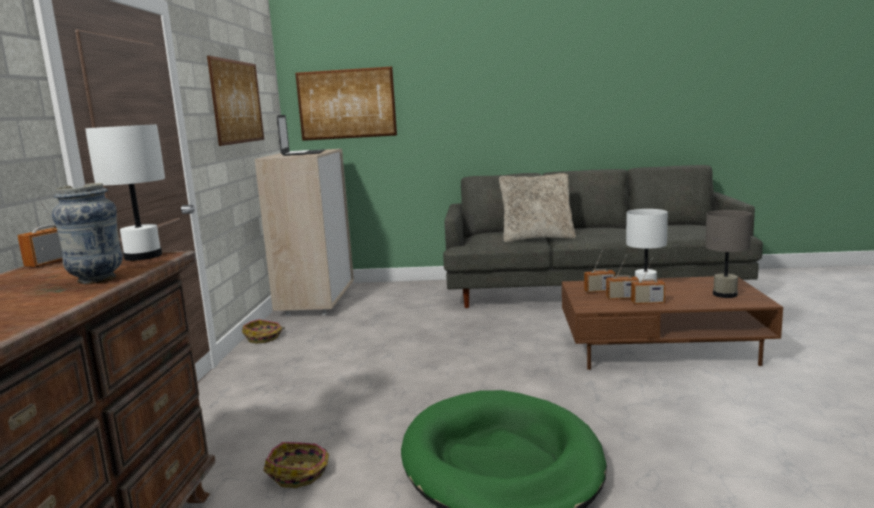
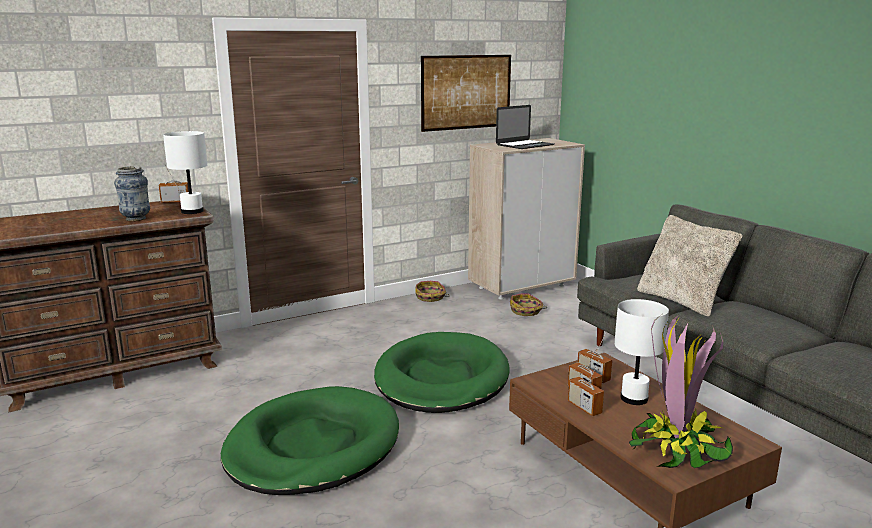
camera: 55 degrees right, 5 degrees up
(300, 473) = (253, 382): basket -> basket (526, 311)
(346, 104) = (607, 98): picture -> none
(441, 372) = (441, 378): none -> green dog bed
(725, 294) = (677, 448): grey table lamp -> potted plant

